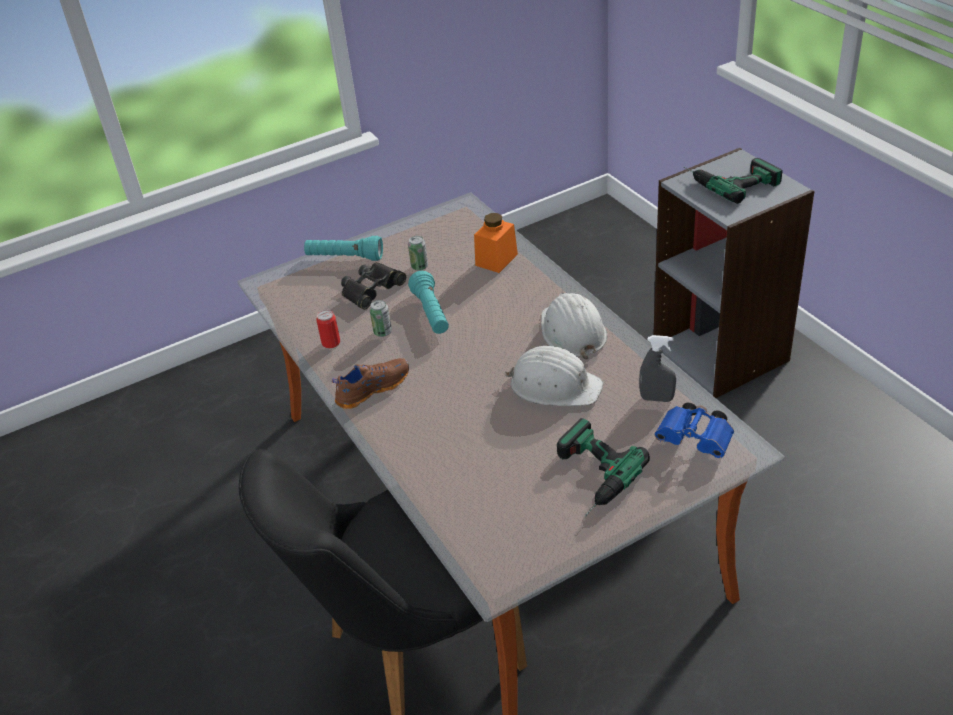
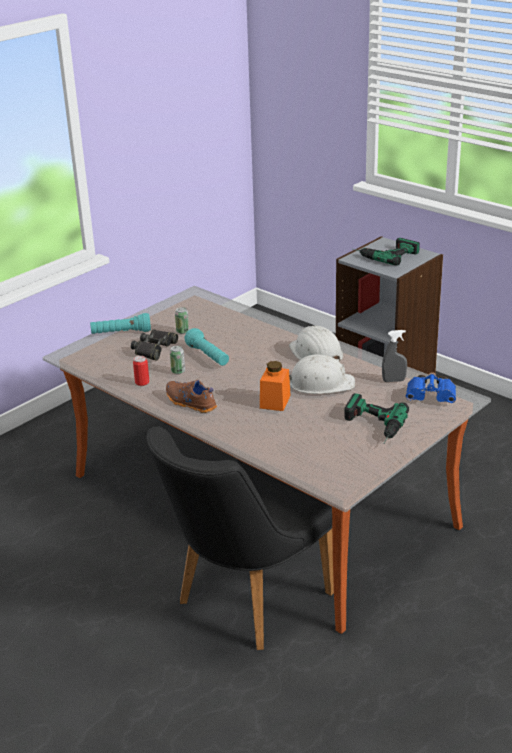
camera: 20 degrees left, 10 degrees down
(372, 388) = (190, 403): brown shoe -> brown shoe turned 90 degrees counterclockwise
(496, 260) = (238, 321): orange jar -> orange jar (275, 401)

